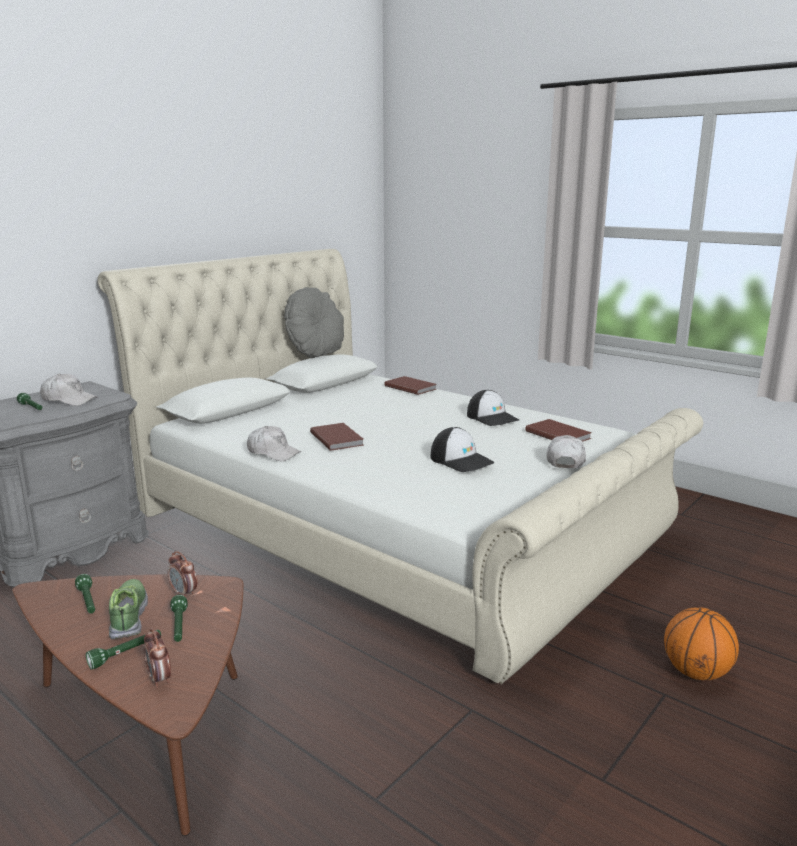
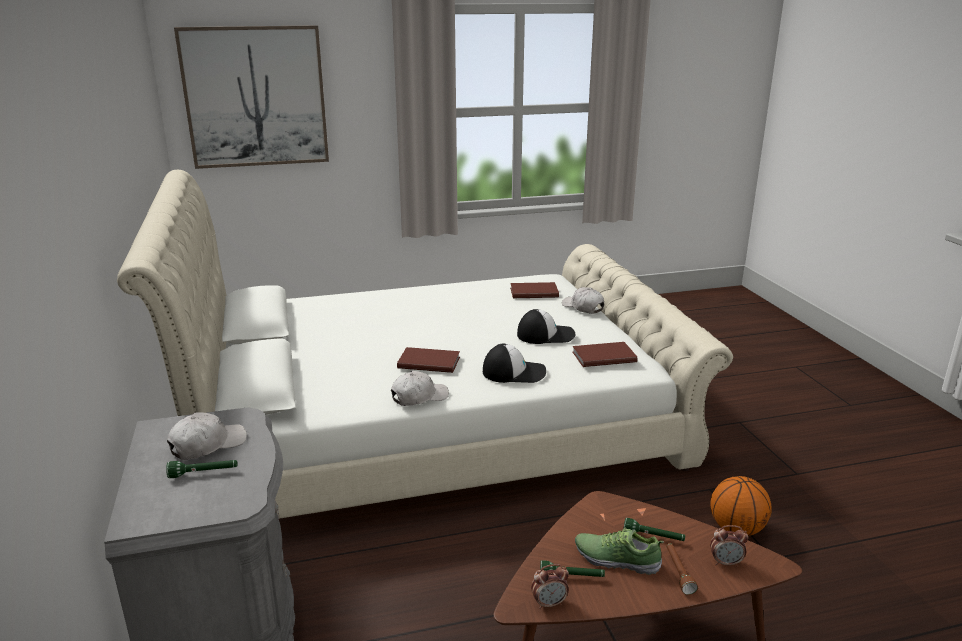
camera: 55 degrees left, 5 degrees up
(126, 654) = (678, 572): green flashlight -> brown flashlight
(184, 594) = (600, 523): alarm clock -> alarm clock (549, 603)
(315, 355) = (231, 297): grey pillow -> none
(410, 387) = (344, 298): brown book -> brown book (602, 356)
(443, 202) = (255, 97): none -> picture
(492, 418) = (468, 297): cap -> cap (514, 372)
(696, 672) = (727, 404): basketball -> basketball (736, 529)

